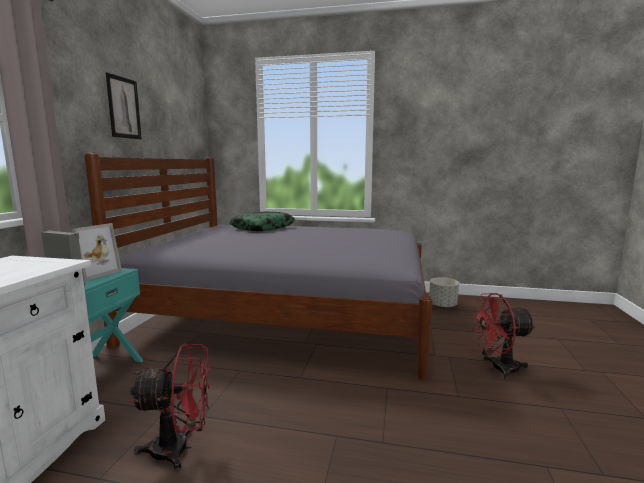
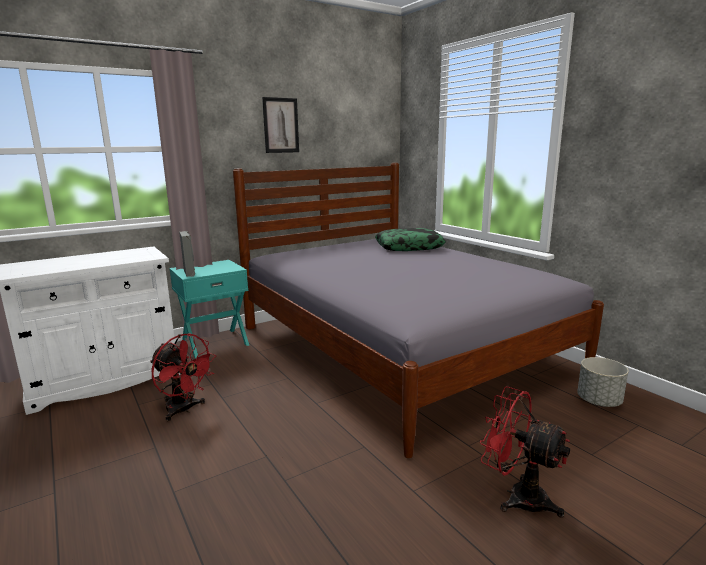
camera: 45 degrees right, 5 degrees up
(91, 273) = (218, 266): picture frame -> none

